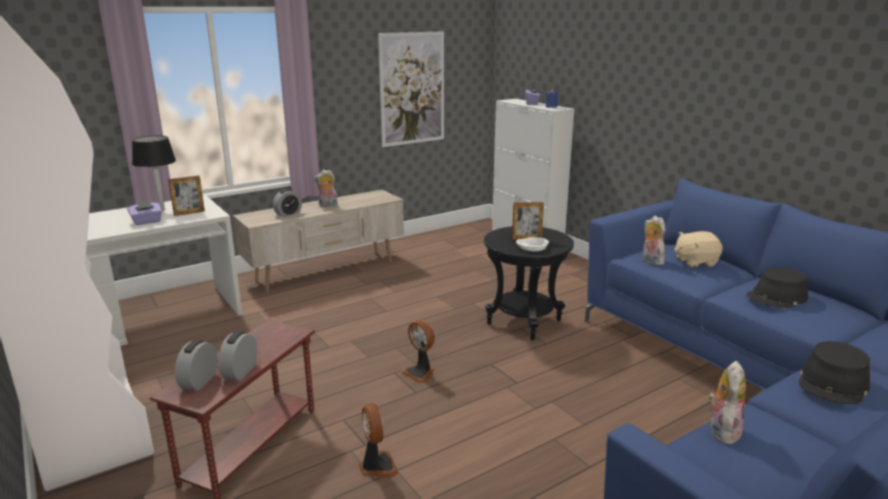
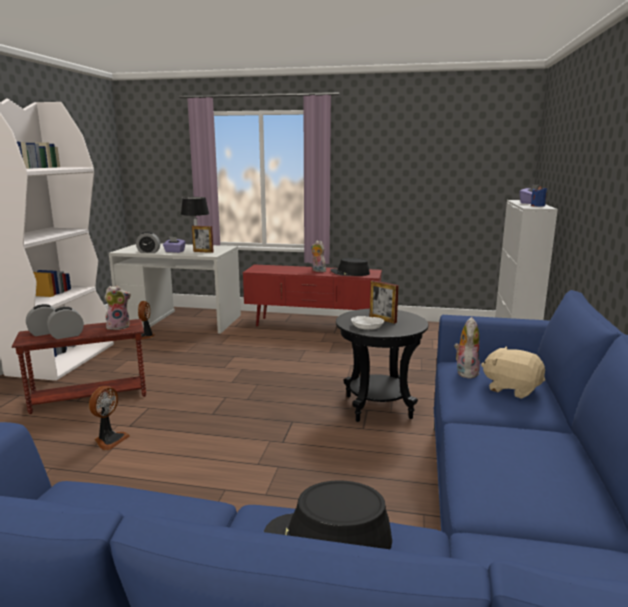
camera: 45 degrees right, 5 degrees down
(288, 214) = (283, 270): alarm clock -> alarm clock (148, 252)
(326, 271) = (312, 326): beige tv stand -> red tv stand
(412, 89) = (432, 184): picture -> none
(420, 373) = (238, 404): fan -> fan (145, 336)
(722, 430) = (136, 497): plush toy -> plush toy (119, 326)
(777, 297) = (516, 451): black hat -> black hat (350, 273)

